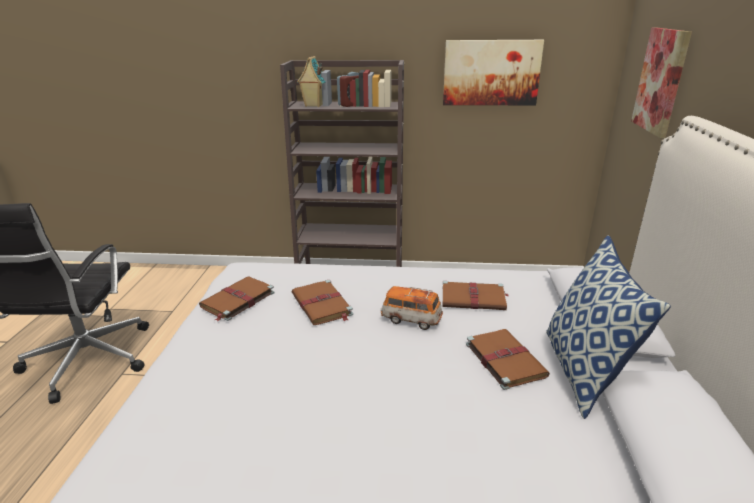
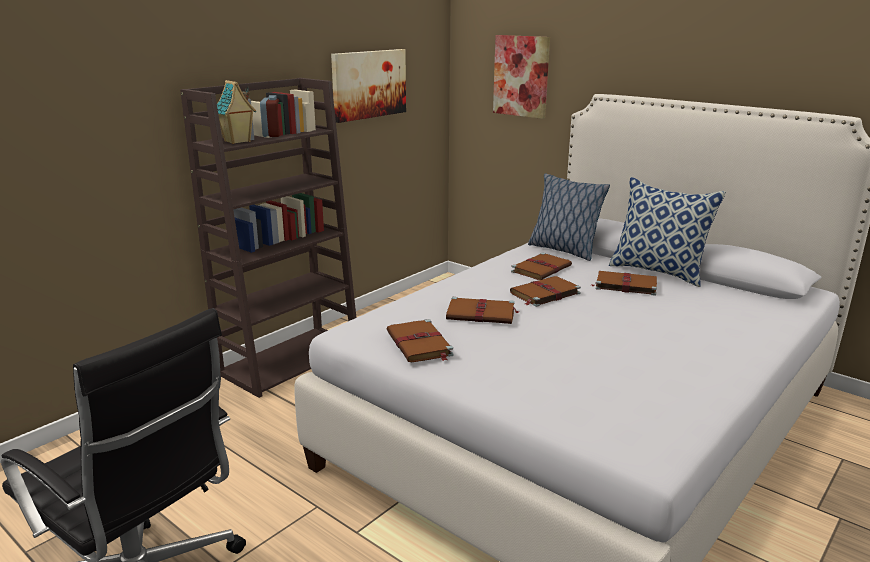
camera: 55 degrees left, 5 degrees down
(411, 319) = (544, 293): toy car -> brown book
(545, 293) = (563, 250): none -> pillow

